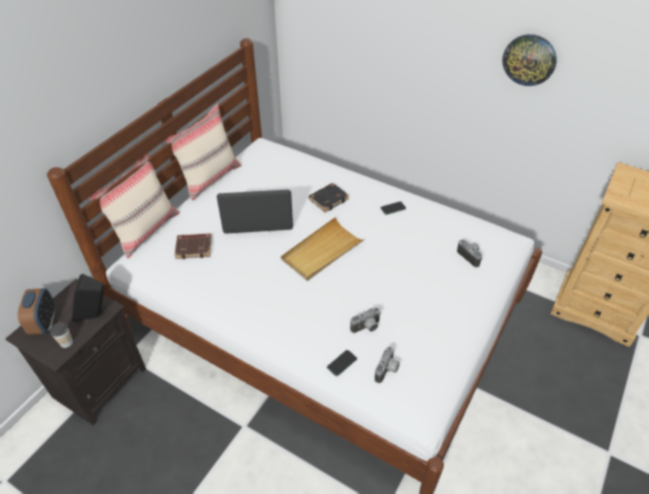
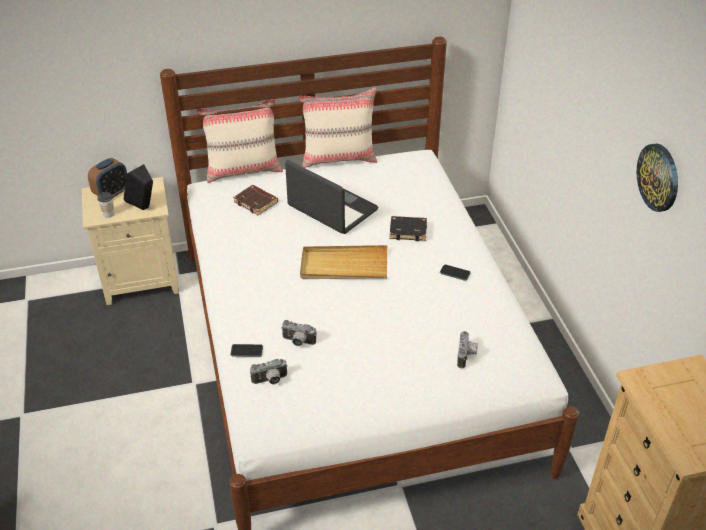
camera: 45 degrees right, 5 degrees down
(100, 381) = (142, 279): black nightstand -> beige nightstand

